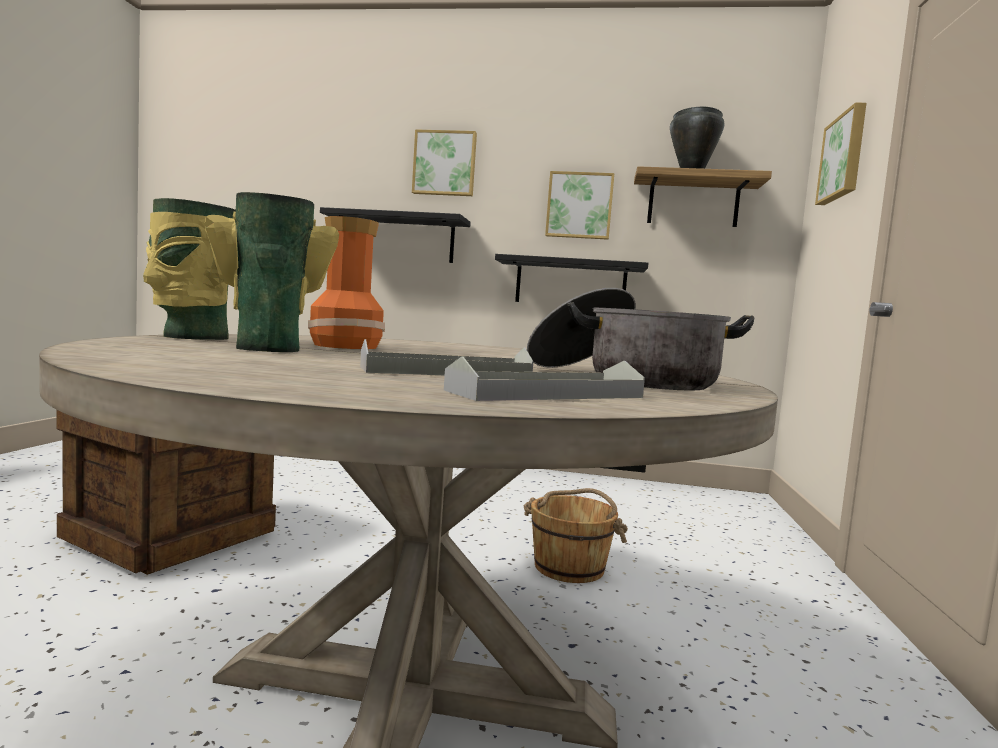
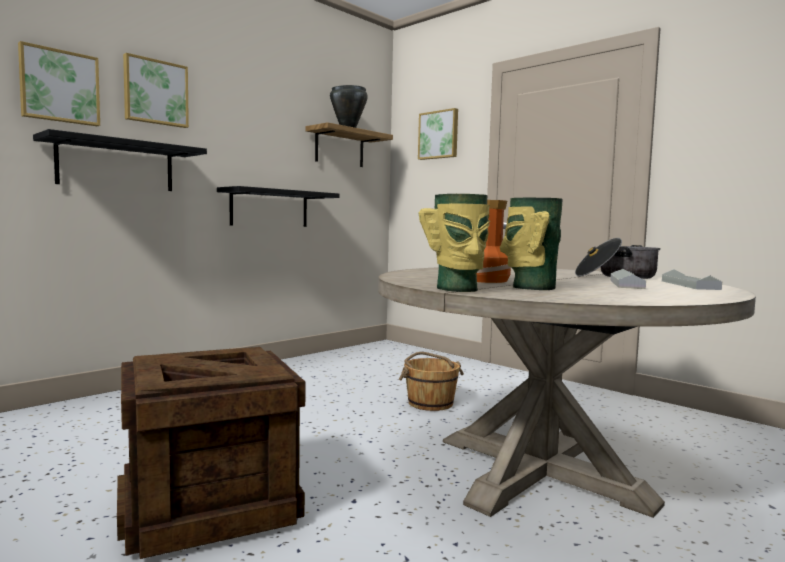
camera: 55 degrees left, 0 degrees up
(579, 206) = (271, 144): picture -> picture (59, 86)

